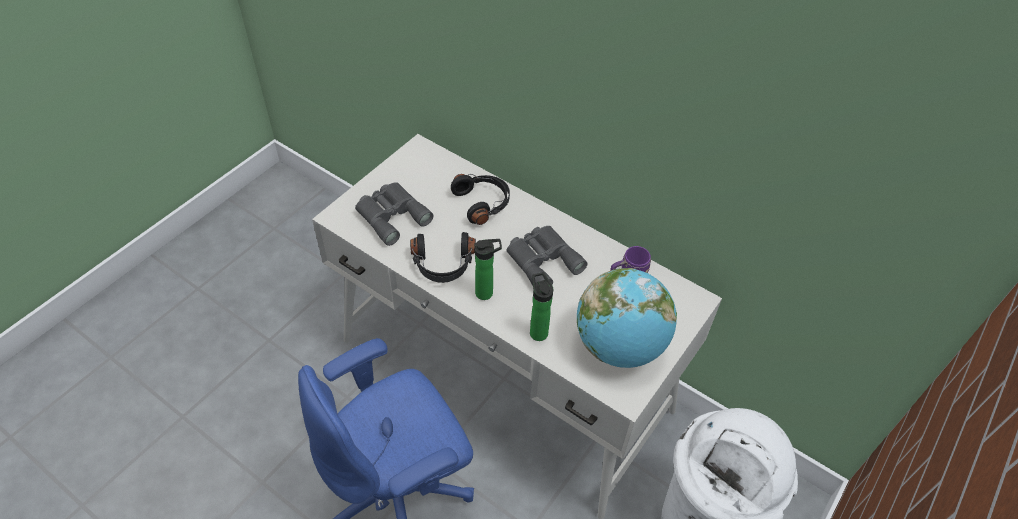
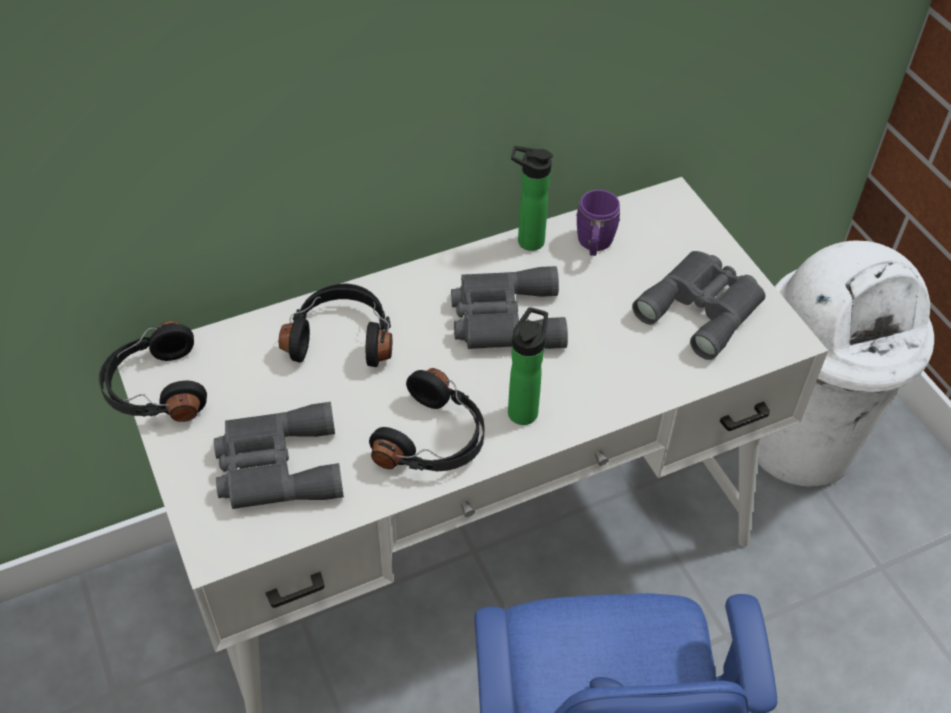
camera: 60 degrees left, 0 degrees up
(407, 156) = (155, 389): none -> black headphones
(537, 331) = (629, 382): bottle -> bottle (526, 241)
(619, 346) = (703, 308): globe -> grey binoculars

